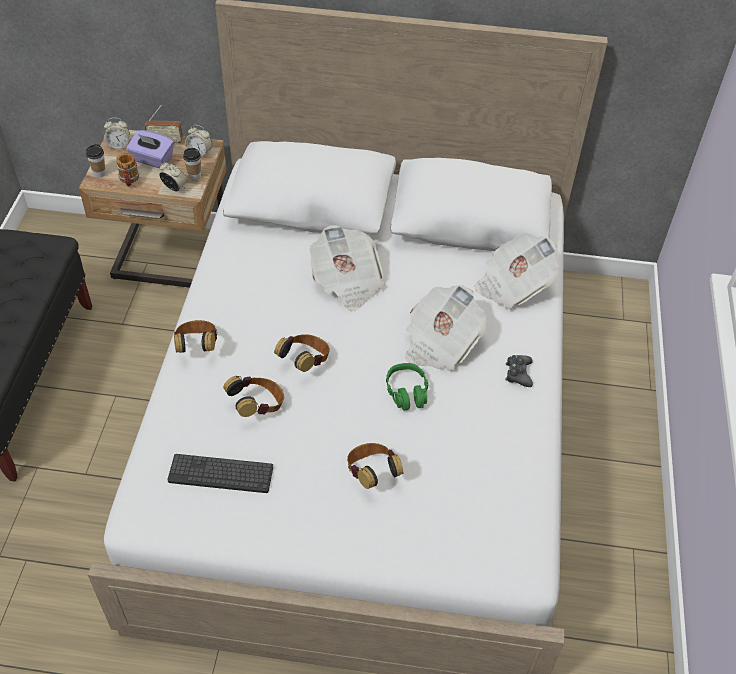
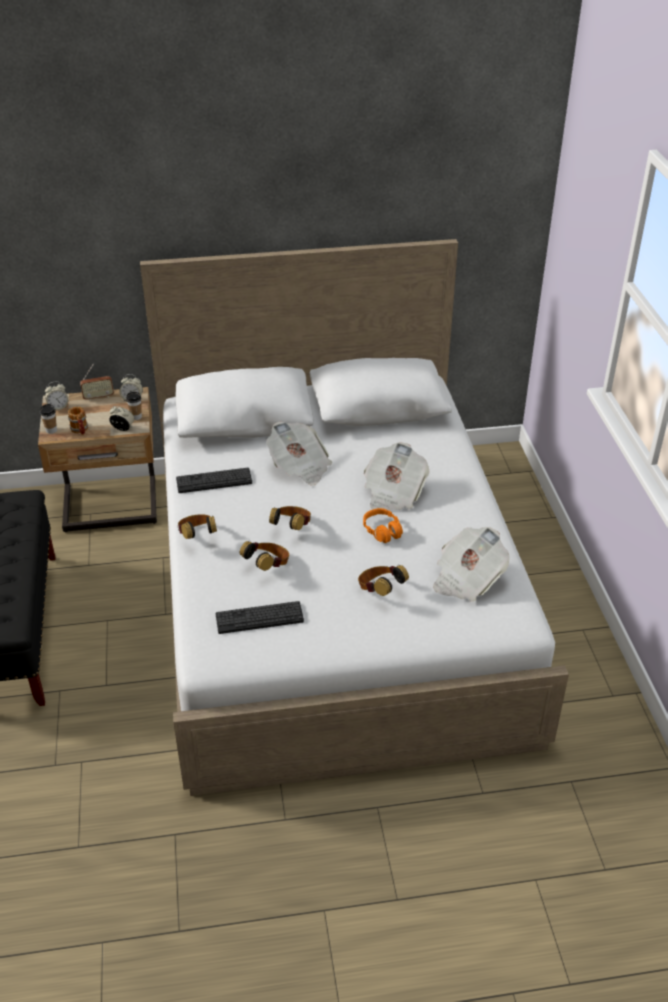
camera: 15 degrees left, 10 degrees down
(152, 159) = (93, 412): purple tissue box -> none
(244, 278) = (214, 481): none -> keyboard
(407, 392) = (382, 531): green headphones -> orange headphones
(513, 285) = (432, 443): newspaper -> newspaper (467, 579)
(518, 373) = (462, 500): black game controller -> none

